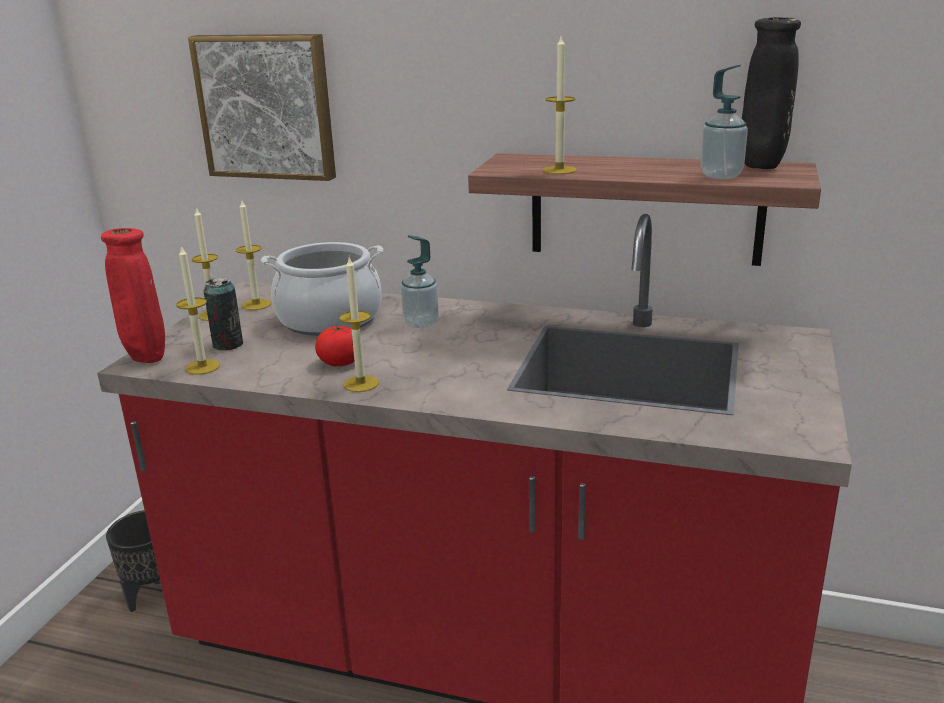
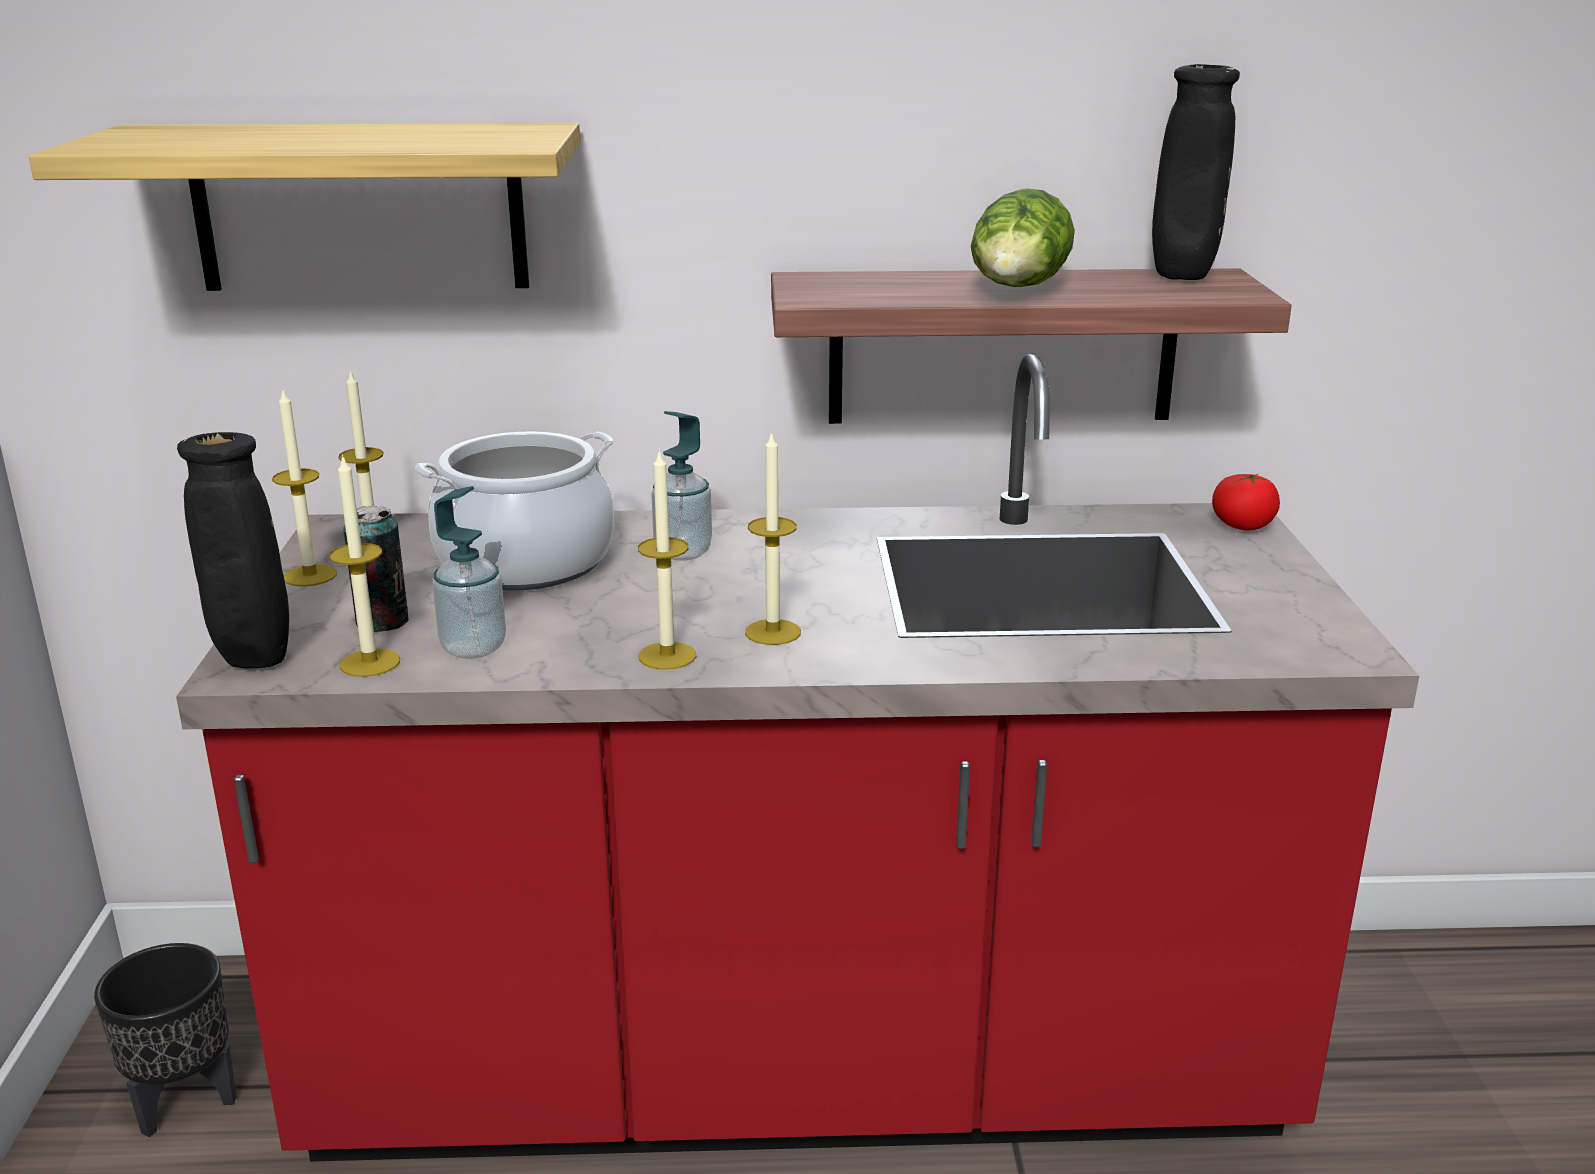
camera: 20 degrees left, 0 degrees up
(147, 360) = (254, 664): red vase -> black vase
(267, 106) = (359, 207): picture -> shelf
(340, 362) = (604, 627): tomato -> tomato (1242, 526)
(559, 170) = (907, 295): candle -> candle (773, 632)
(635, 171) = (1018, 291): none -> lettuce
(721, 175) = (1144, 292): soap dispenser -> soap dispenser (473, 648)

